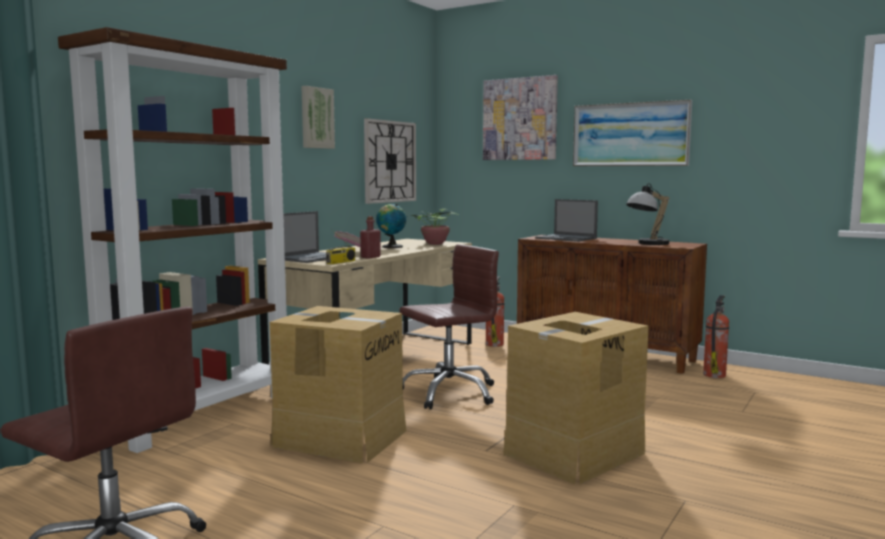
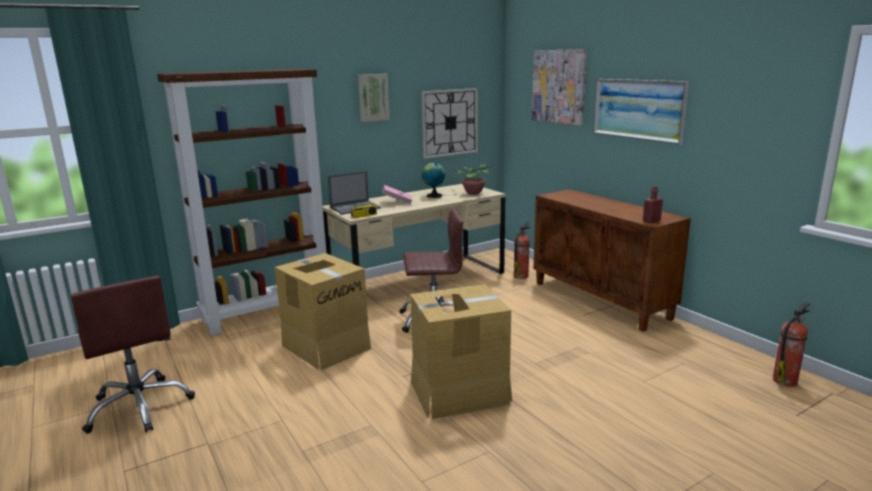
camera: 25 degrees right, 10 degrees up
(370, 257) = (394, 210): red bottle -> red bottle (651, 221)
(566, 238) = (576, 198): laptop -> none
(648, 244) = (630, 214): table lamp -> none
(714, 374) = (671, 337): fire extinguisher -> fire extinguisher (785, 380)

